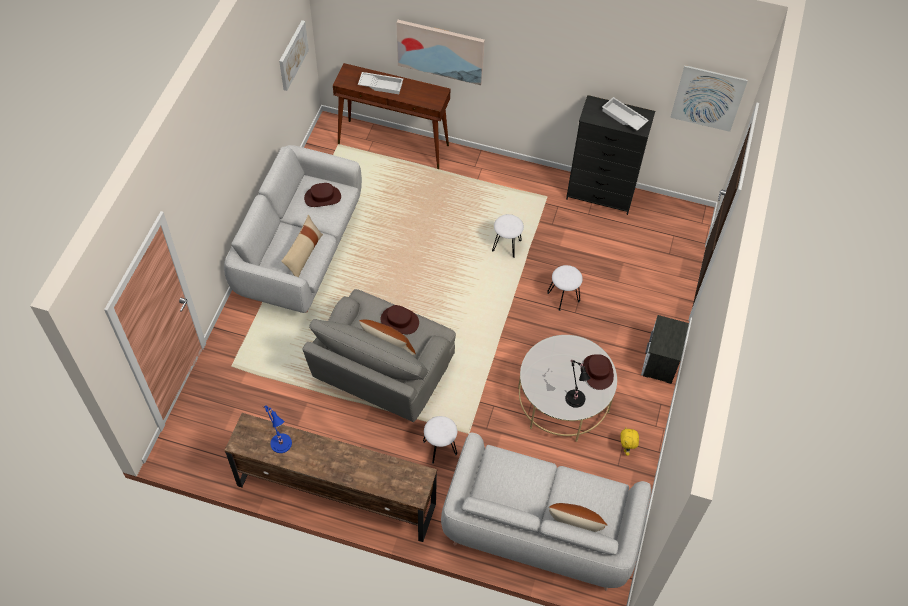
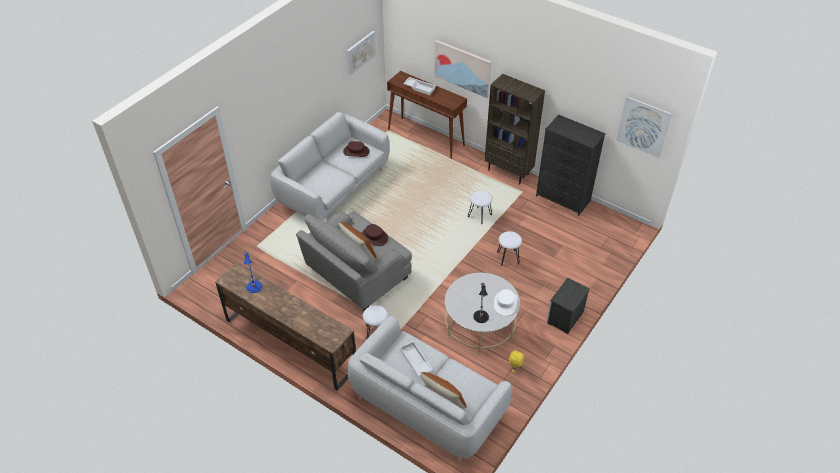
camera: 20 degrees right, 10 degrees down
(304, 254) = (328, 182): beige pillow -> none
(519, 171) = (509, 172): none -> brown bookcase
(597, 372) = (505, 303): brown hat -> white hat
(623, 117) = (579, 133): white tray -> white tray (415, 361)

